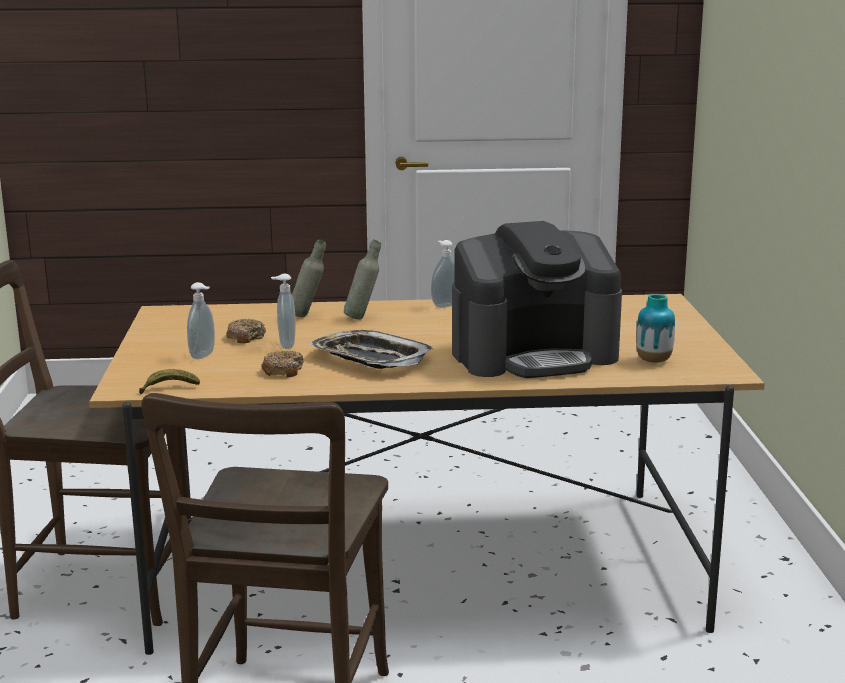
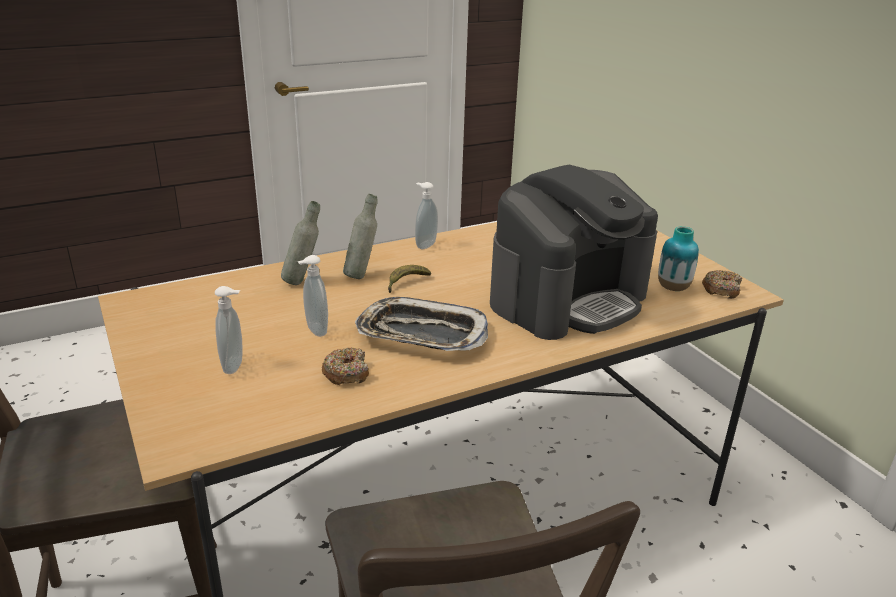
camera: 25 degrees left, 10 degrees up
(169, 388) = (234, 434): banana -> banana (406, 283)
(246, 337) = (261, 326): donut -> donut (721, 290)

